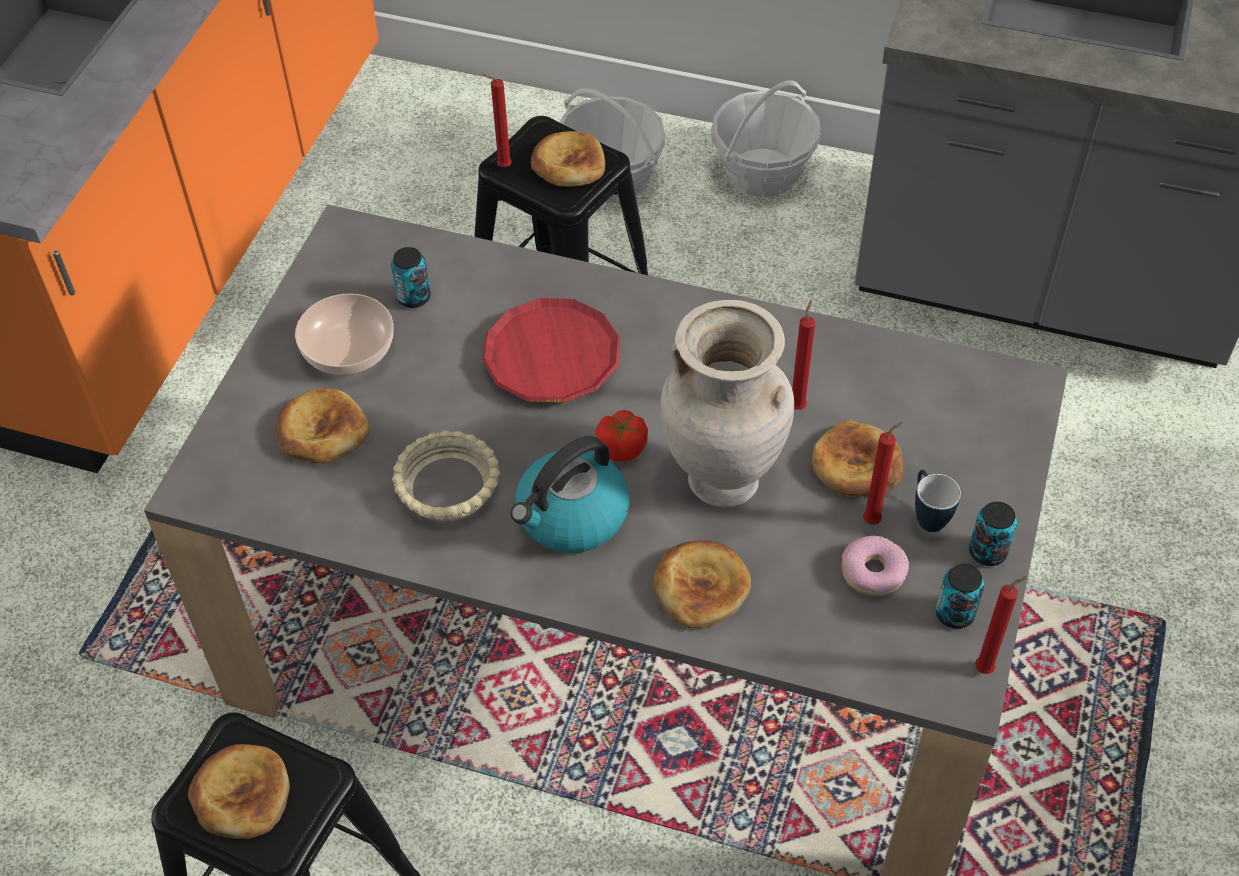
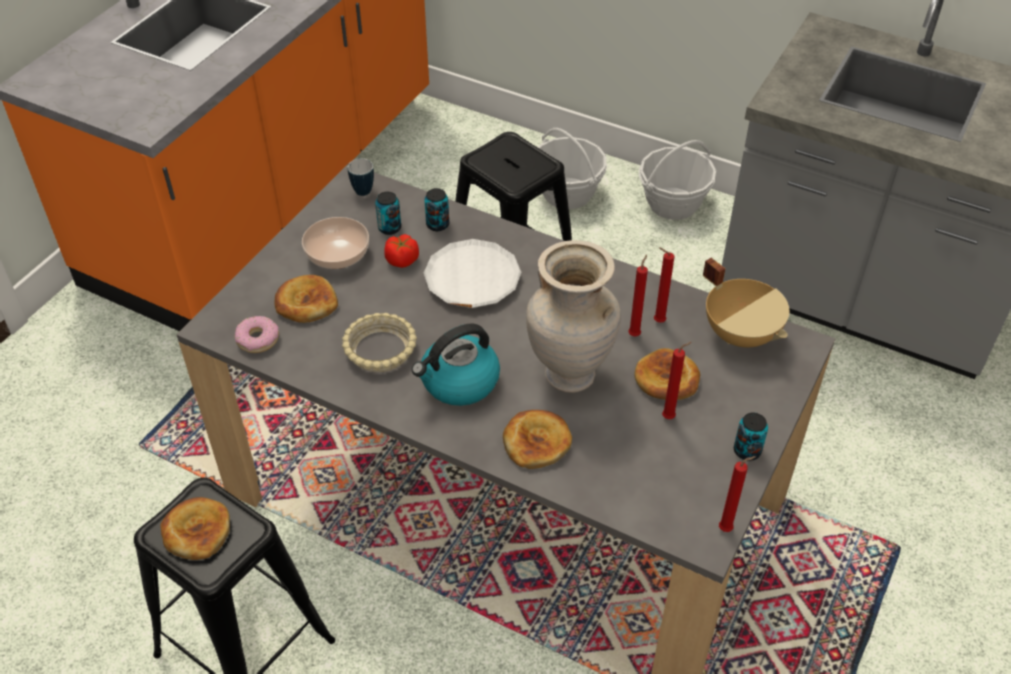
camera: 10 degrees right, 5 degrees down
(502, 167) = (476, 160): red candle -> red candle (657, 321)
(552, 357) = (472, 279): red plate -> white plate
(568, 164) = (521, 164): bread -> none
(622, 448) = (505, 343): tomato -> tomato (402, 260)
(873, 571) = (661, 451): donut -> donut (258, 339)
(927, 516) = (709, 420): mug -> mug (362, 188)
(942, 382) = (741, 334): none -> beige cooking pot
(954, 614) = (713, 488): can -> can (437, 224)

